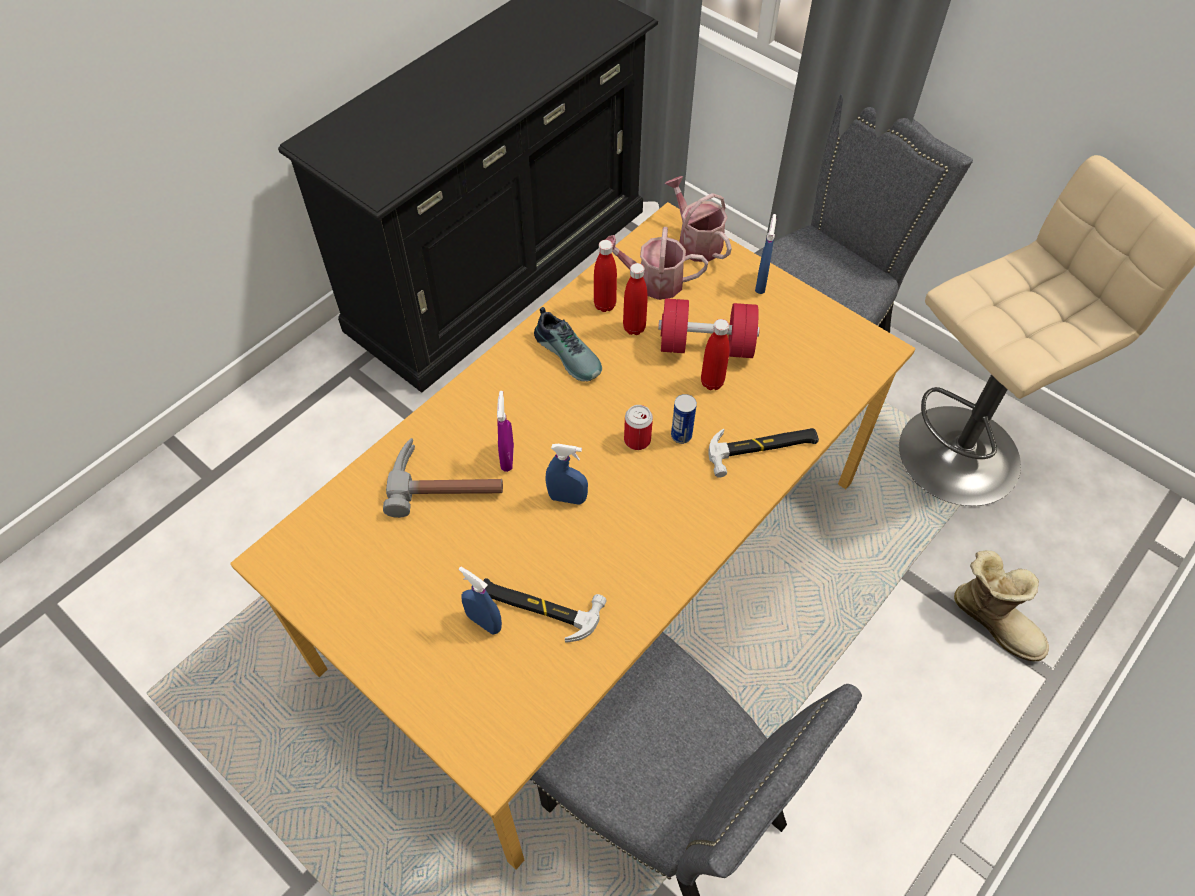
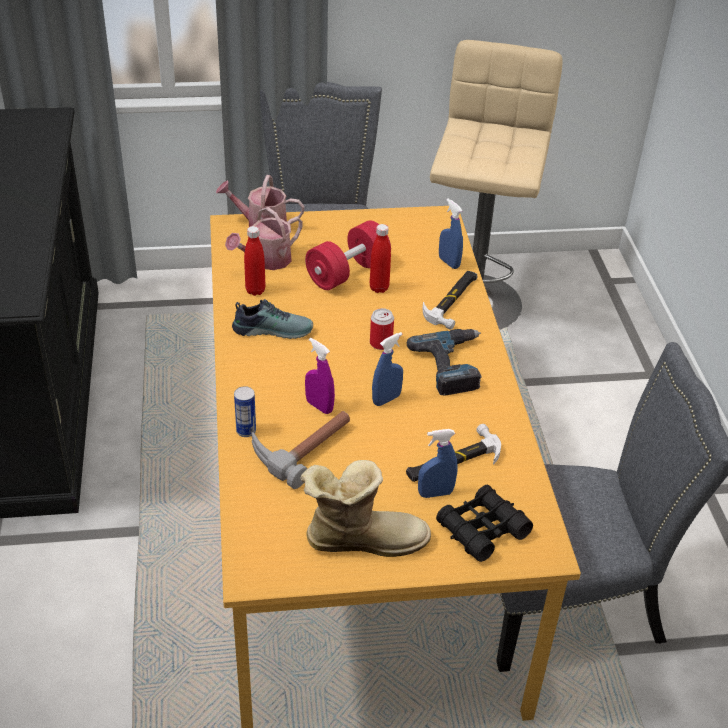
camera: 50 degrees left, 15 degrees down
(472, 692) = (482, 530): none -> black binoculars
(634, 328) = (292, 291): red bottle -> none
(669, 515) = (453, 365): none -> power drill
(681, 435) = (401, 324): can -> can (246, 431)
(761, 283) = (332, 223): blue spray bottle -> blue spray bottle (449, 262)
(995, 620) = (593, 369): boot -> boot (362, 538)

